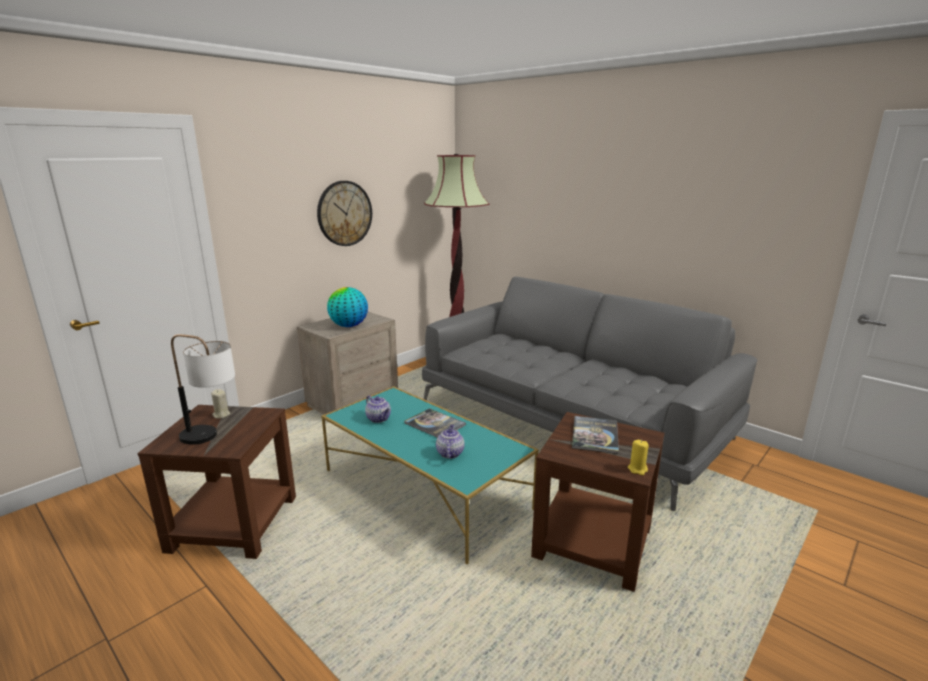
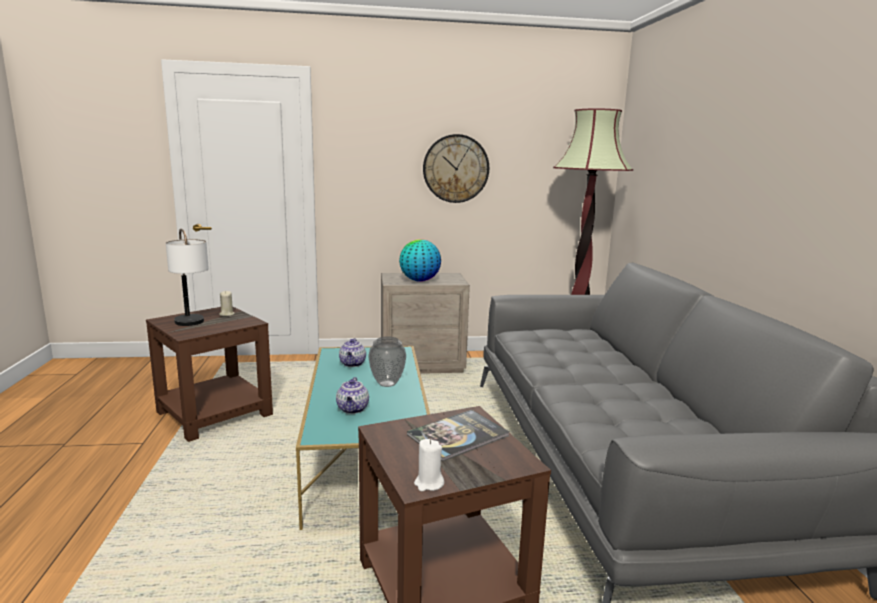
camera: 40 degrees right, 5 degrees down
(435, 424) = (386, 384): book -> vase
(449, 453) = (353, 409): teapot -> teapot turned 135 degrees clockwise
(637, 469) = (428, 483): yellow candle -> white candle

